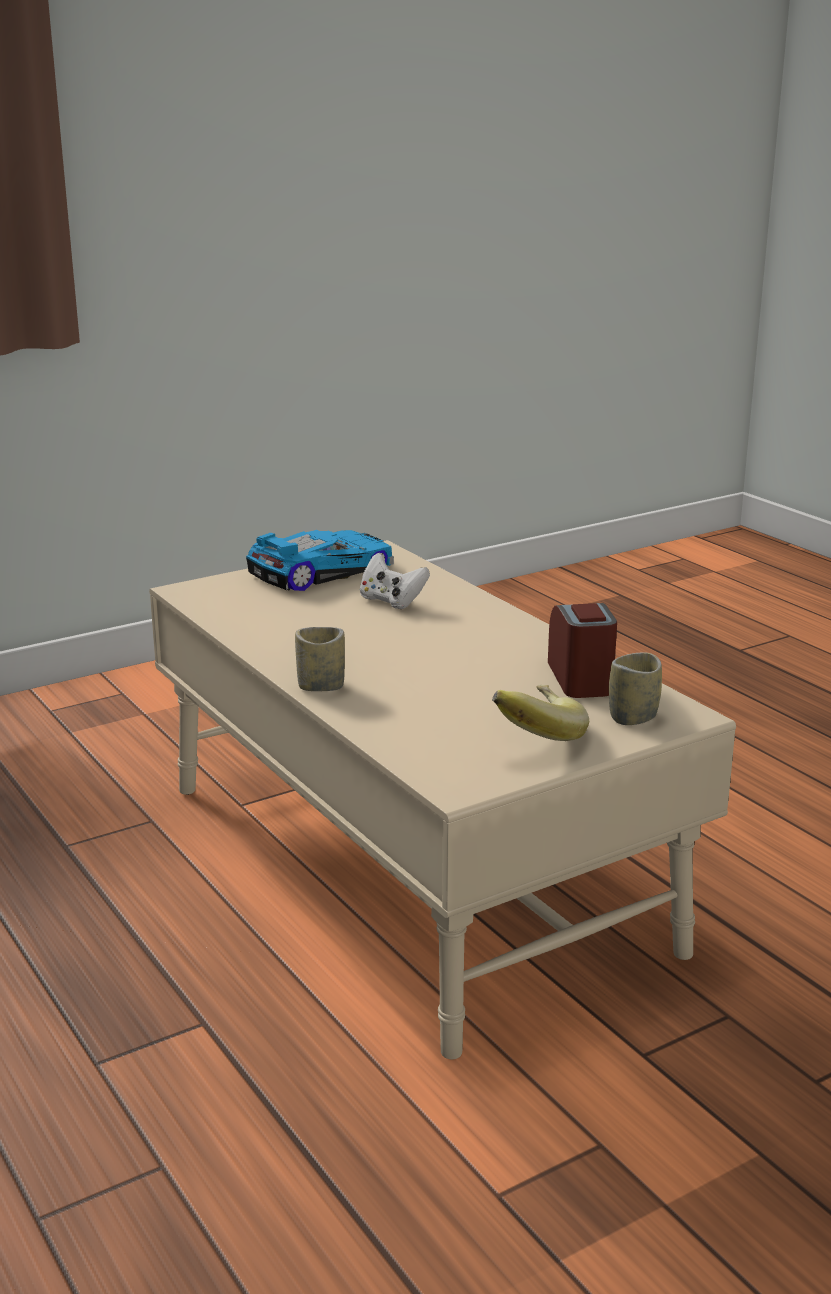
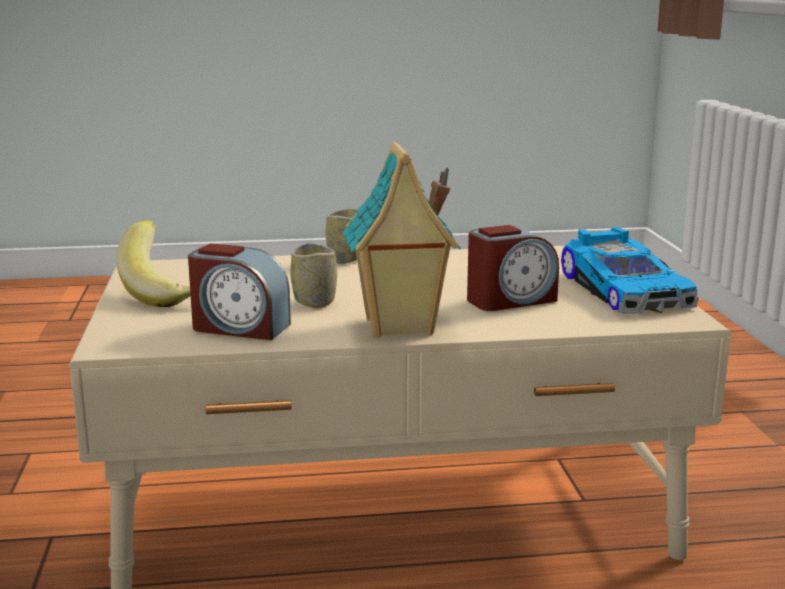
camera: 115 degrees right, 5 degrees down
(391, 601) = (510, 300): white game controller -> alarm clock
(504, 626) = (399, 327): none -> toy house
(633, 717) = (142, 327): cup -> cup (314, 302)

